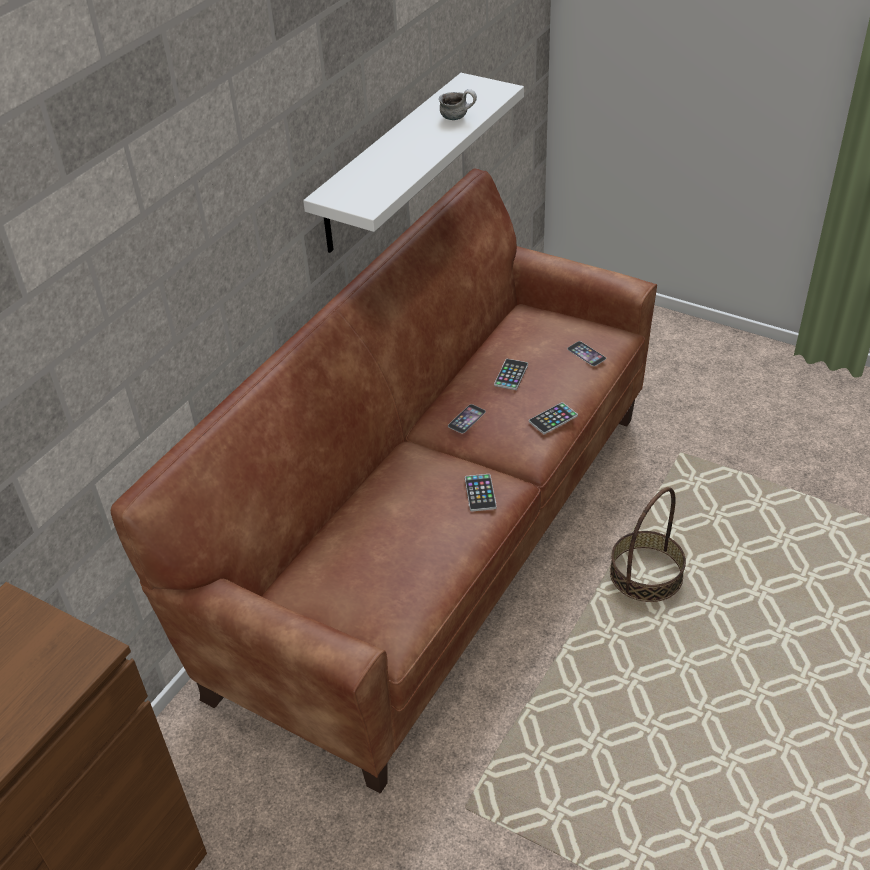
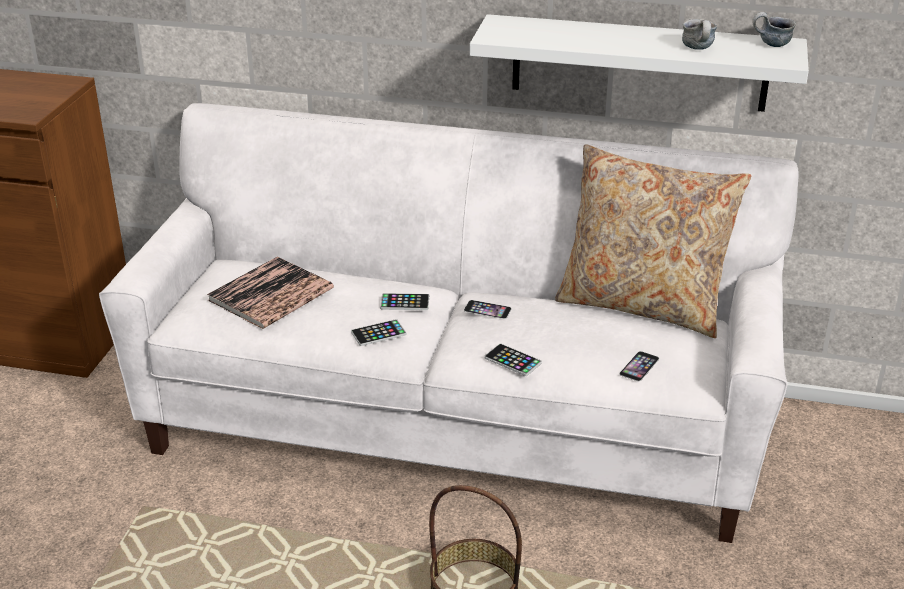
camera: 70 degrees right, 10 degrees down
(380, 559) = (271, 294): none -> book
(438, 544) = (451, 428): brown sofa -> white sofa
(467, 88) = (770, 45): none -> mug
(492, 334) = (642, 305): none -> beige pillow
(511, 375) = (570, 322): phone -> phone (405, 302)

